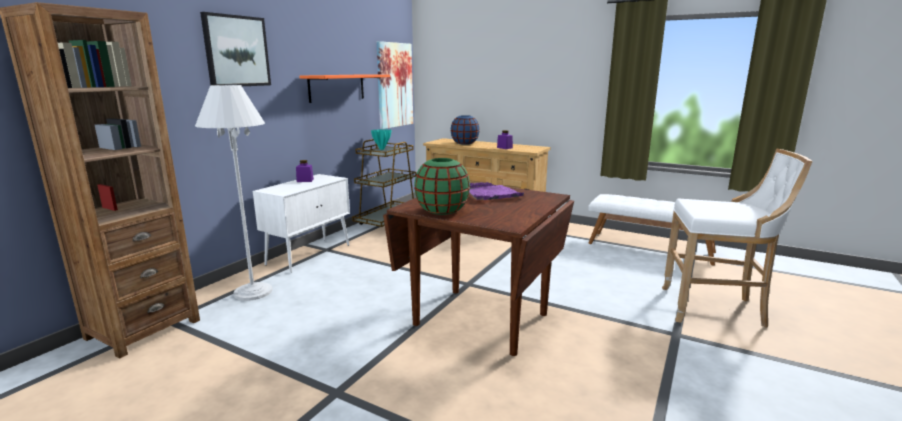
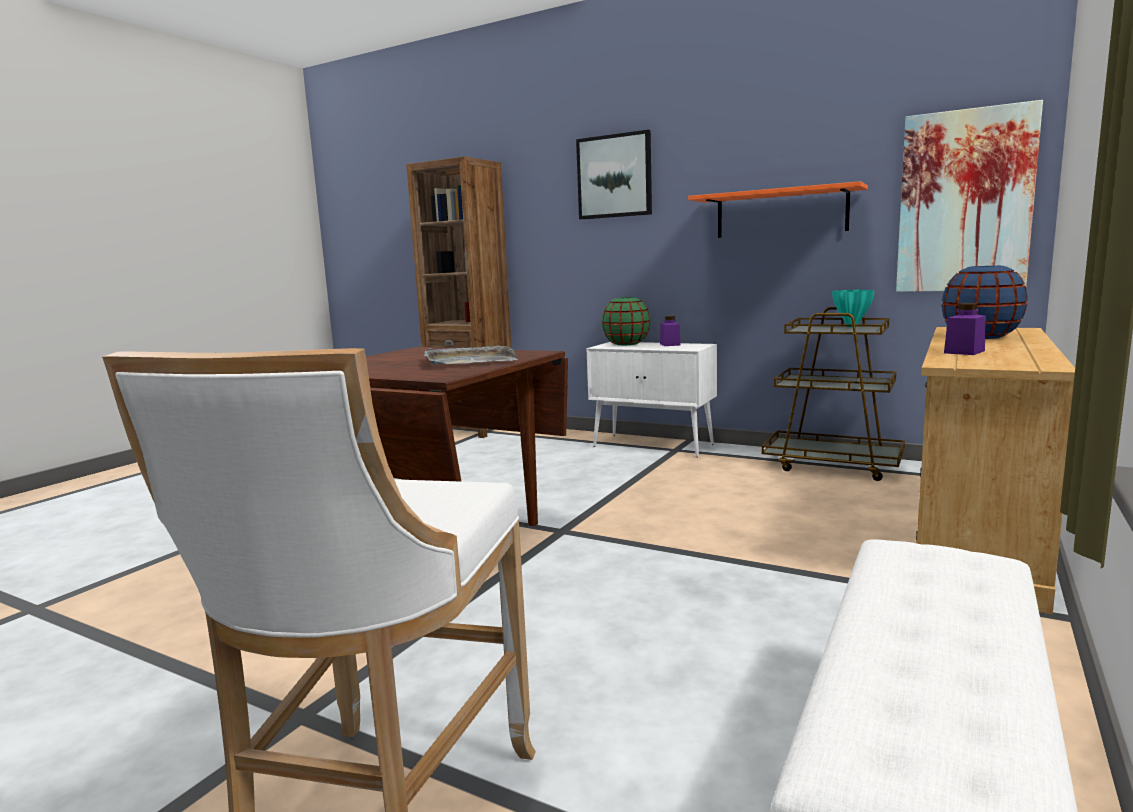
camera: 90 degrees right, 5 degrees down
(253, 292) = (541, 442): white floor lamp -> none
(442, 211) = (392, 355): green vase -> green vase (626, 344)
(490, 193) = (469, 361): purple tray -> grey tray

